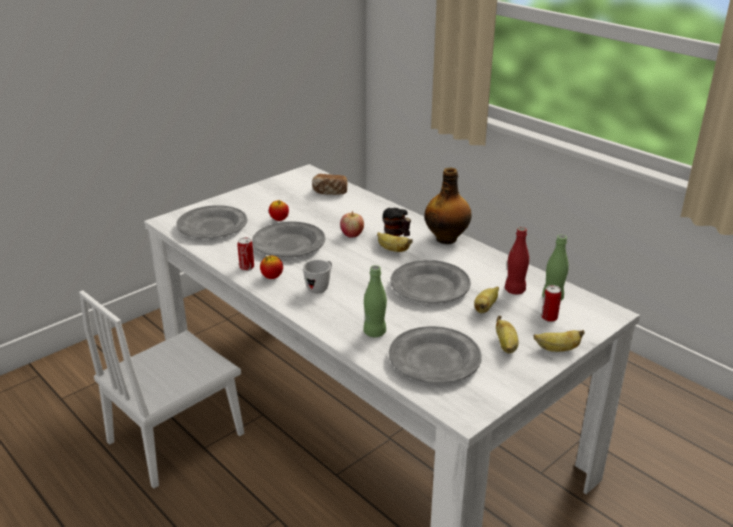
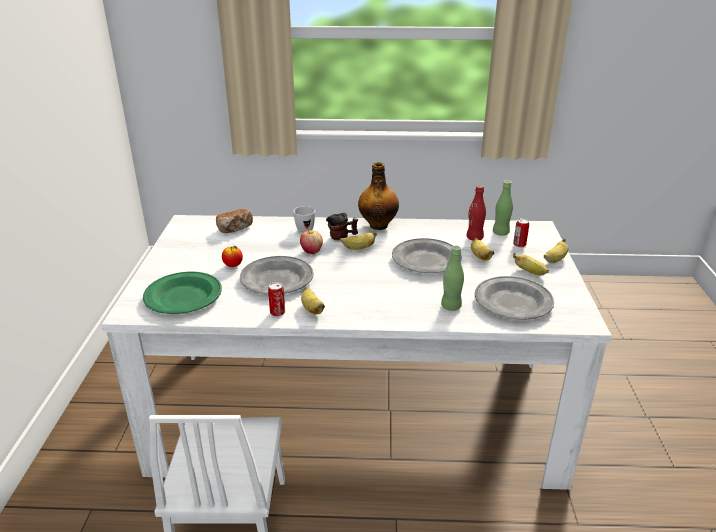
camera: 45 degrees left, 0 degrees up
(212, 226) = (184, 297): grey plate -> green plate
(272, 277) = (312, 309): apple -> banana
(320, 287) = (360, 297): white mug -> white mug (304, 228)

